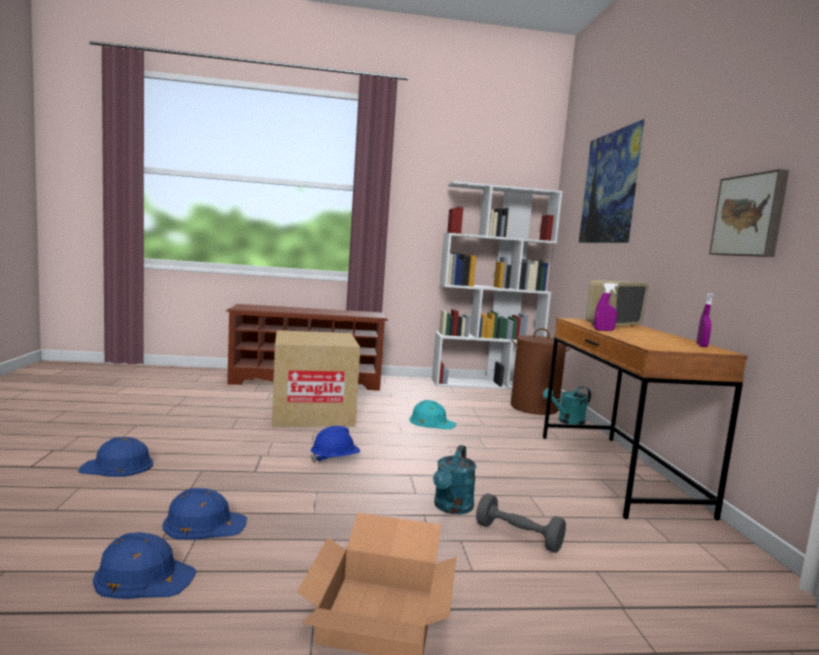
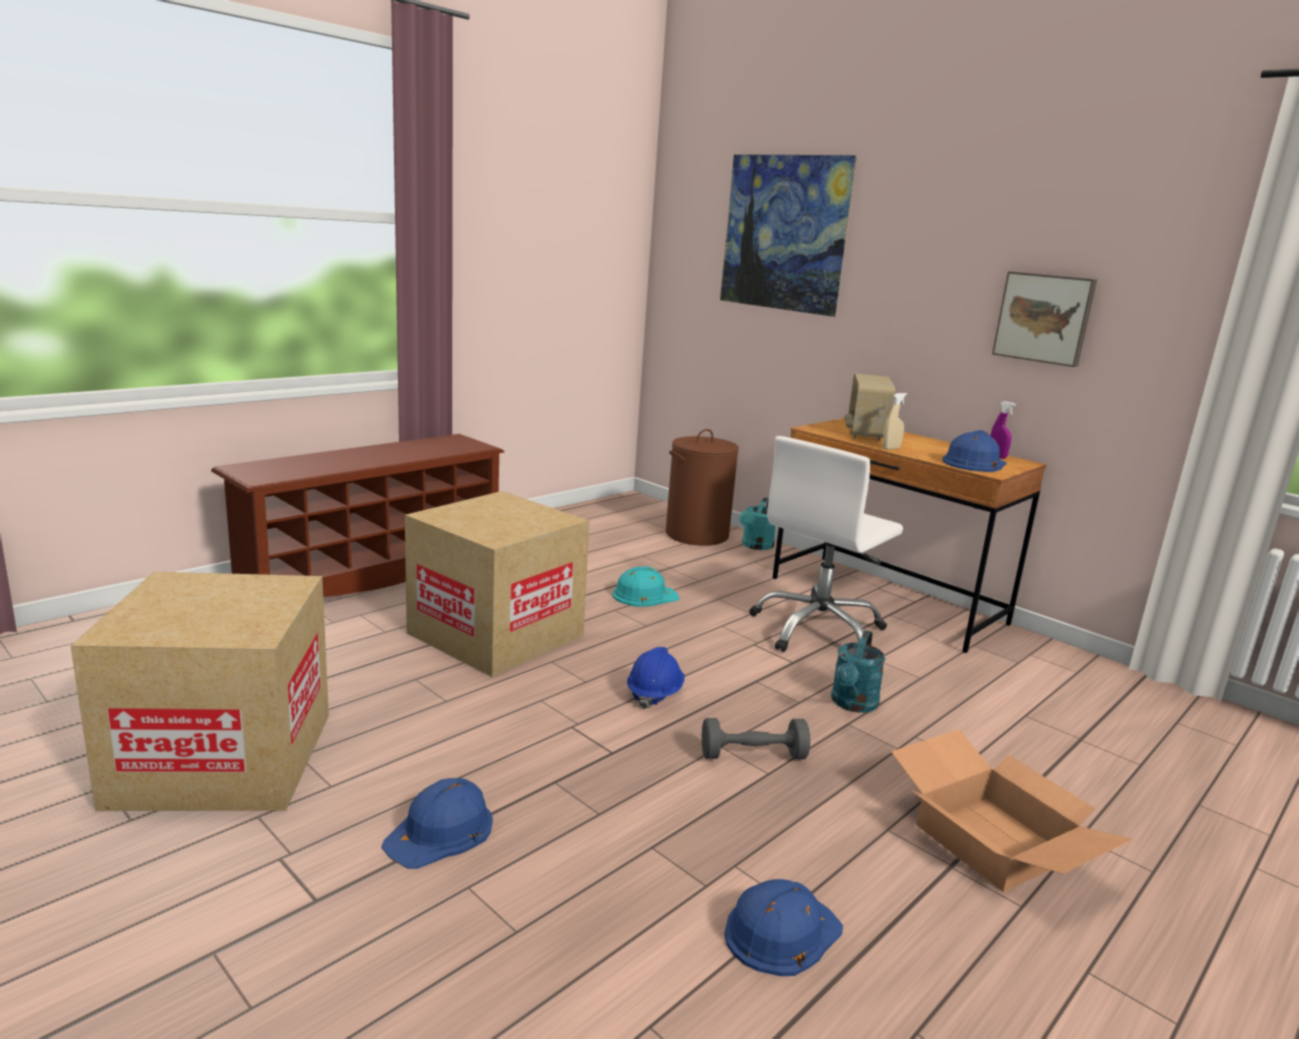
camera: 40 degrees left, 10 degrees up
(113, 416) = (223, 758): none -> cardboard box
(204, 523) = (705, 844): blue hard hat -> blue hard hat (974, 463)
(451, 508) = (852, 704): turquoise watering can -> turquoise watering can turned 45 degrees clockwise
(485, 384) = (592, 511): white bookcase -> none
(517, 469) = (818, 630): none -> white office chair
(518, 536) = (939, 709): grey dumbbell -> grey dumbbell (753, 755)
(603, 330) = (891, 448): purple spray bottle -> beige spray bottle

